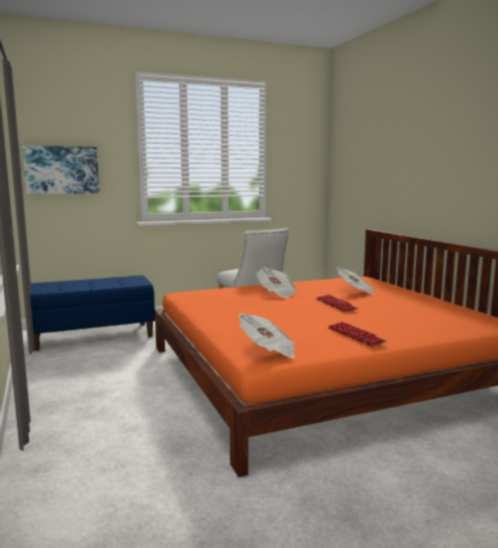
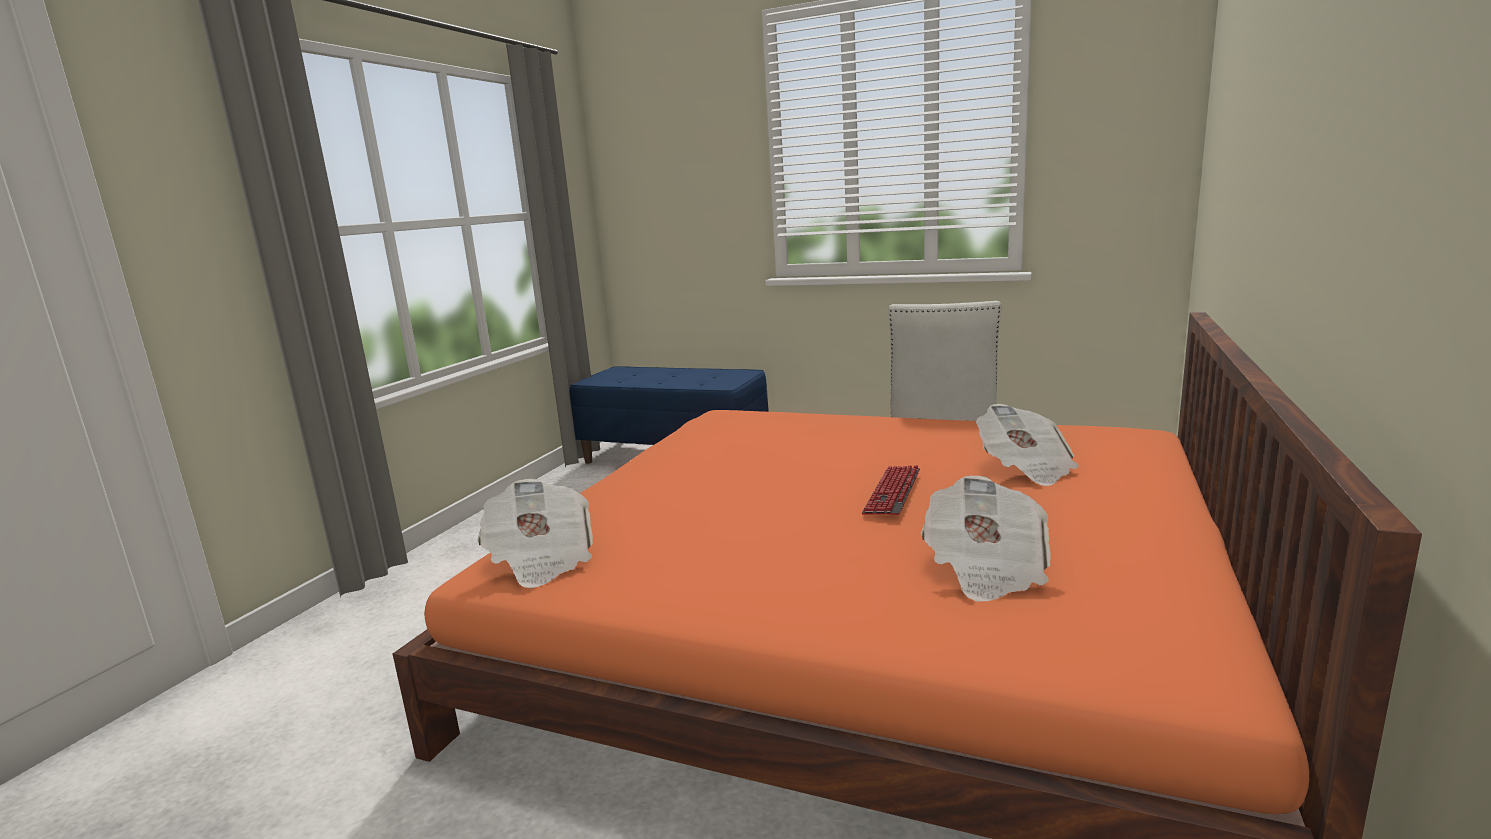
camera: 45 degrees right, 5 degrees up
(61, 170) = (660, 196): picture -> none
(276, 293) = (850, 442): newspaper -> newspaper (985, 569)
(355, 335) = (736, 578): keyboard -> none

